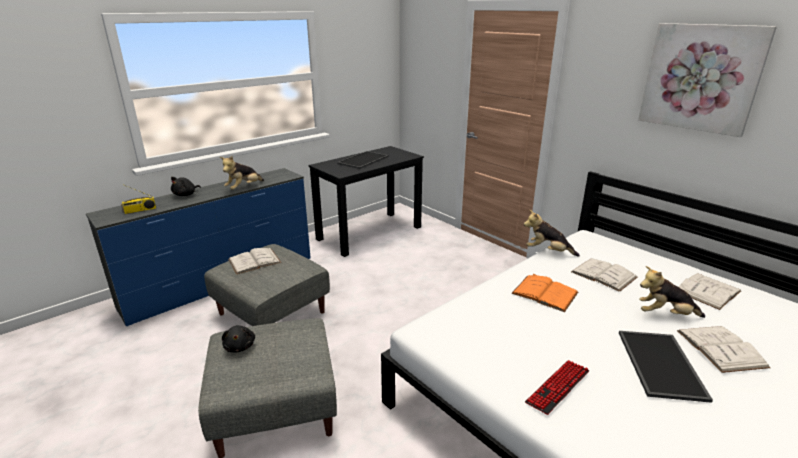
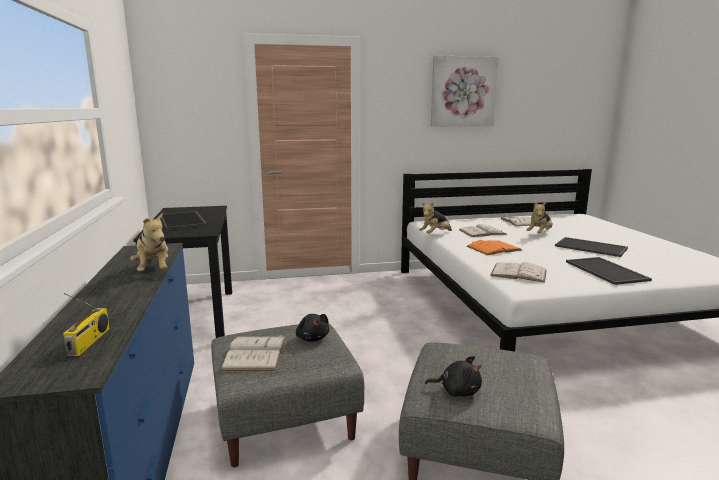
camera: 60 degrees left, 10 degrees down
(186, 194) = (92, 304): black plush toy -> black plush toy (312, 338)
(557, 387) = (607, 271): keyboard -> tray
(721, 348) = (580, 234): white book -> white book (518, 273)

